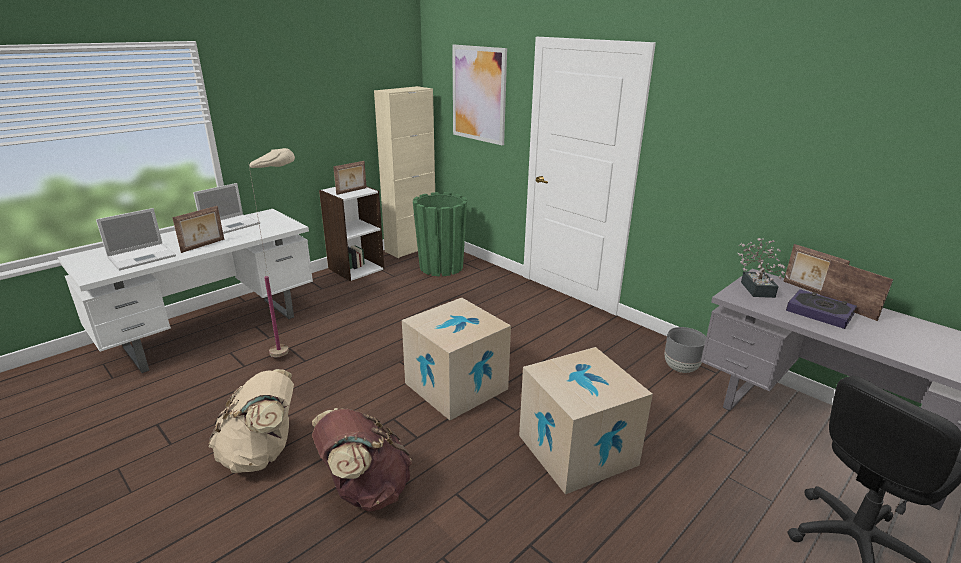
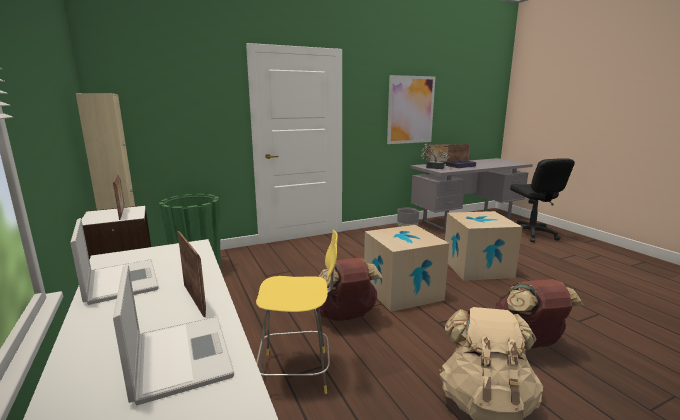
camera: 70 degrees left, 10 degrees down
(295, 351) = (298, 372): beige floor lamp -> yellow stool
(385, 358) = (345, 316): none -> brown backpack
(479, 94) = (183, 95): picture -> picture (410, 110)

